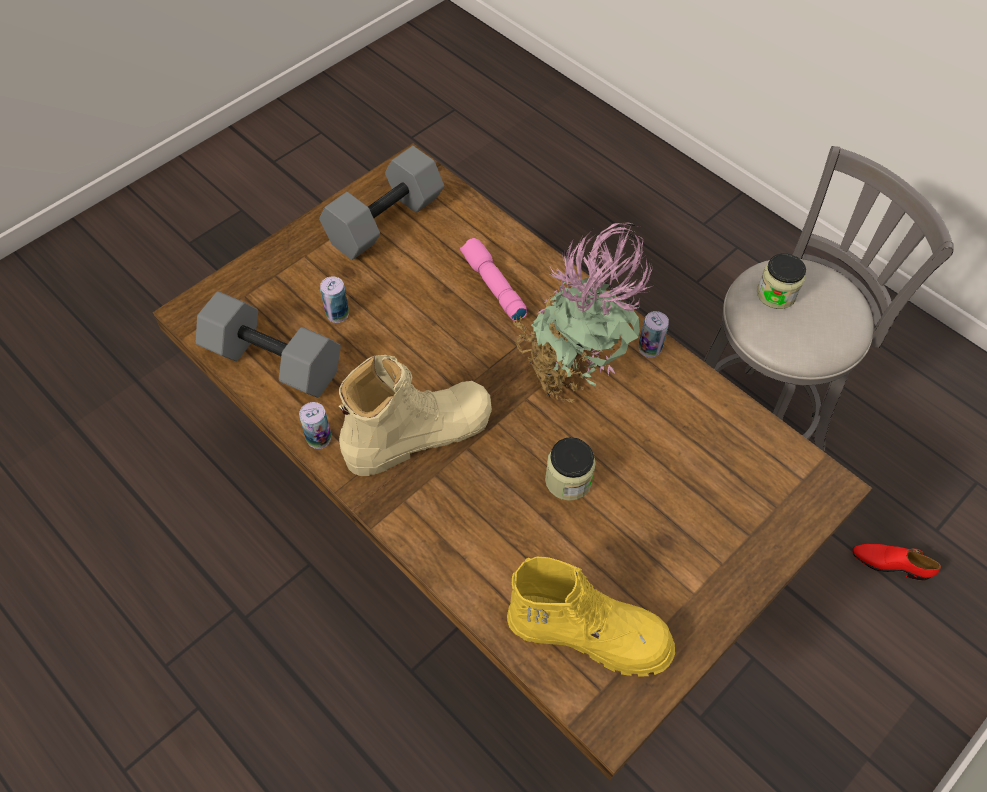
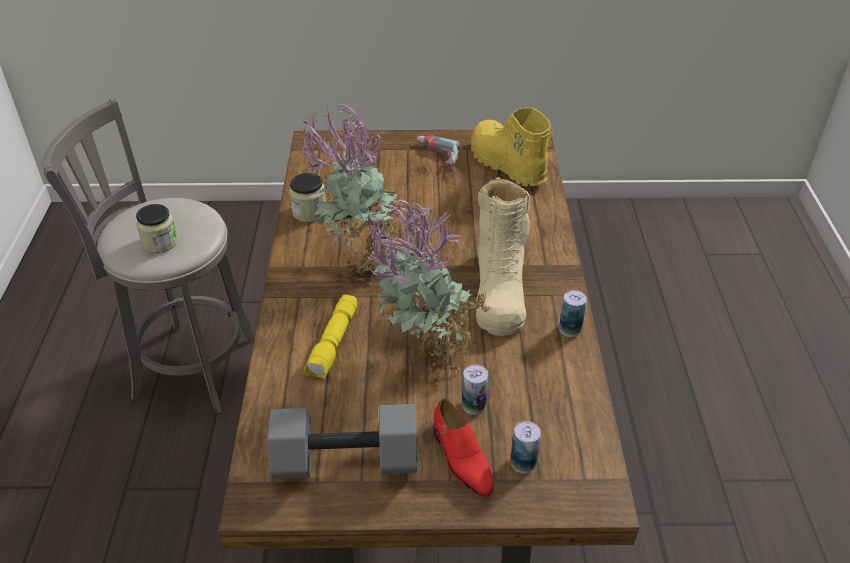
camera: 135 degrees left, 15 degrees down
(271, 362) = (562, 404): grey dumbbell -> none
(415, 326) = (425, 355): none -> potted plant
(418, 434) = (499, 290): beige boot -> beige boot turned 105 degrees counterclockwise
(492, 286) = (334, 344): pink flashlight -> yellow flashlight
(568, 480) = (437, 217): jar -> jar (309, 212)
(649, 348) = (295, 241): can -> can (523, 463)
(672, 570) = (434, 160): none -> power drill
(890, 563) = (237, 263): red shoe -> red shoe (461, 459)

